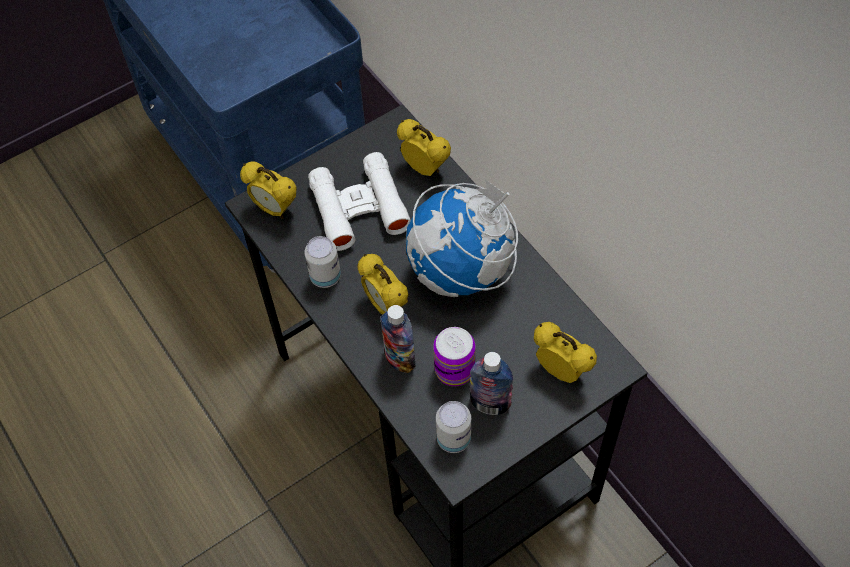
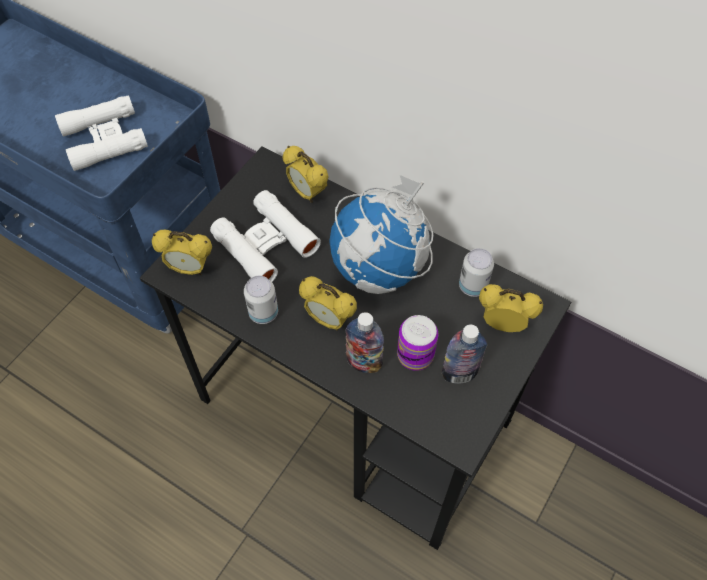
camera: 25 degrees left, 0 degrees up
(251, 50) = (104, 139): none -> white binoculars
(425, 168) = (307, 193): alarm clock -> alarm clock turned 150 degrees counterclockwise
(453, 439) = (443, 415): can -> can (472, 286)

